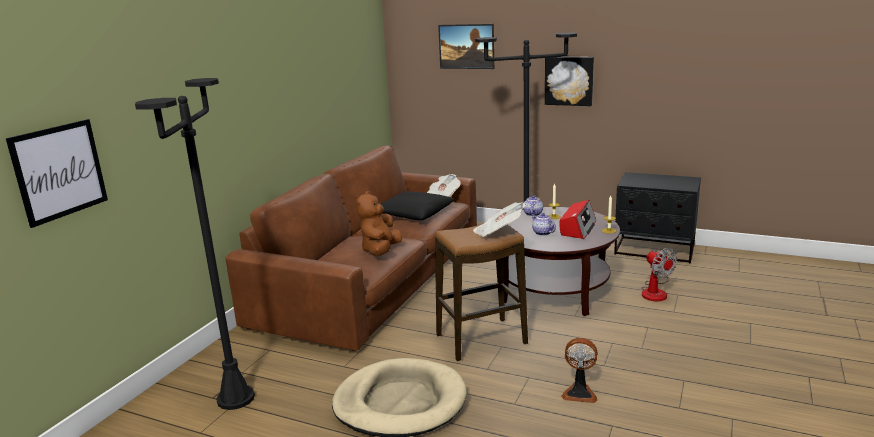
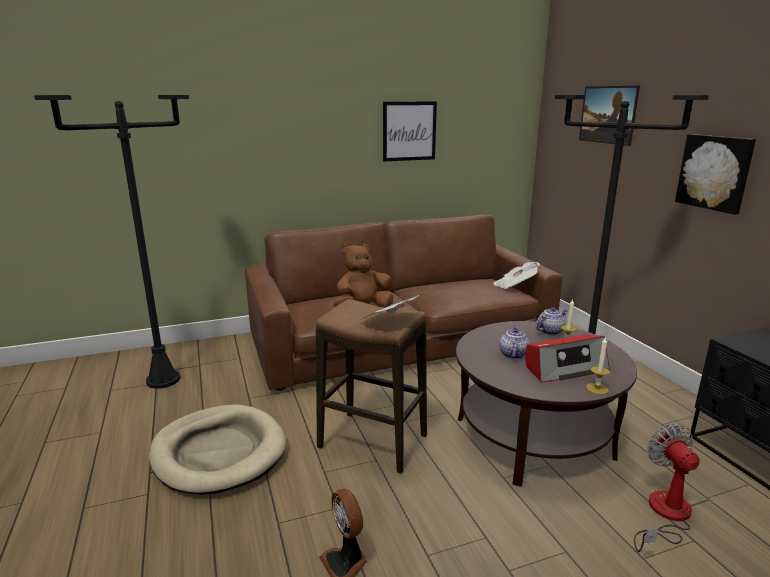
camera: 45 degrees right, 0 degrees up
(59, 171) = (82, 155): picture -> picture (409, 131)
(413, 213) = (459, 289): black pillow -> none
(655, 291) = (665, 515): fan -> fan turned 150 degrees clockwise

